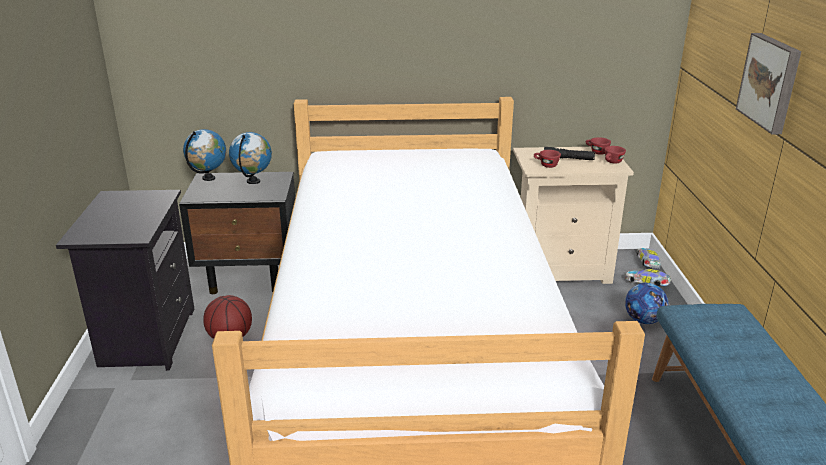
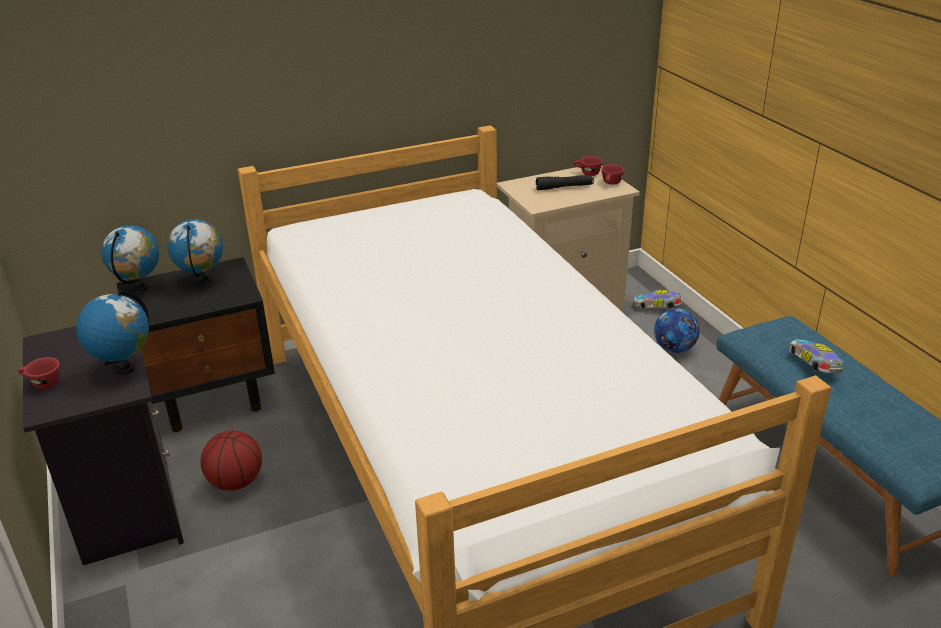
camera: 20 degrees left, 5 degrees up
(146, 222) = (124, 368): none -> globe
(546, 165) = (546, 199): red cup -> red cup (42, 383)
(648, 264) = (646, 284): toy car -> toy car (814, 365)
(771, 82) = (796, 84): picture -> none

